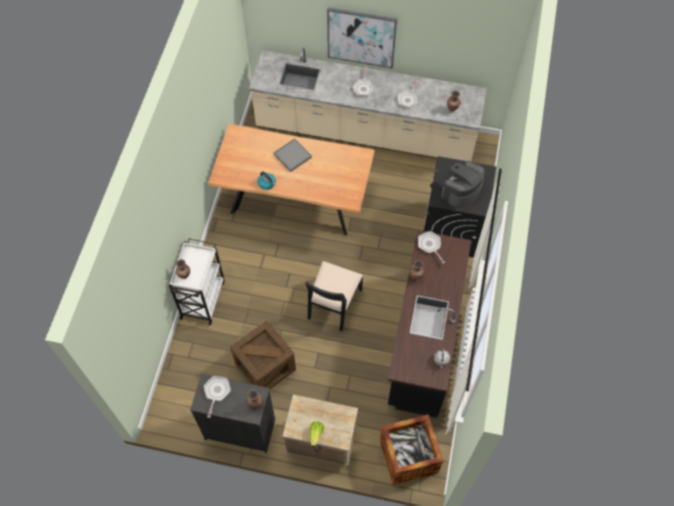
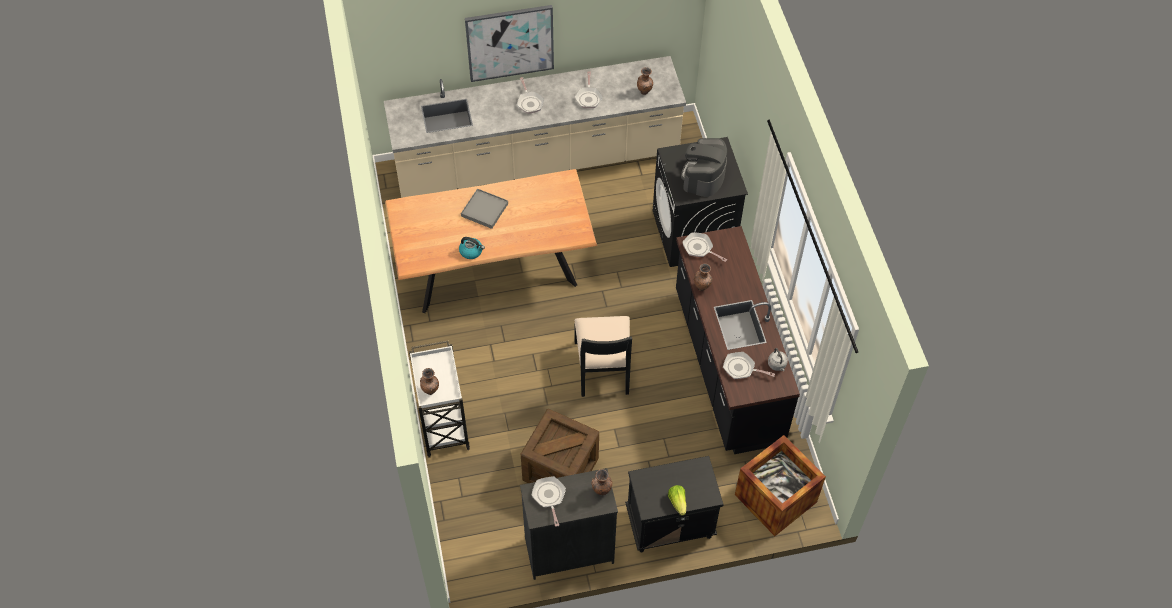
camera: 25 degrees left, 5 degrees down
(320, 441) = (669, 524): beige nightstand -> black nightstand
(412, 352) = (741, 368): none -> frying pan

